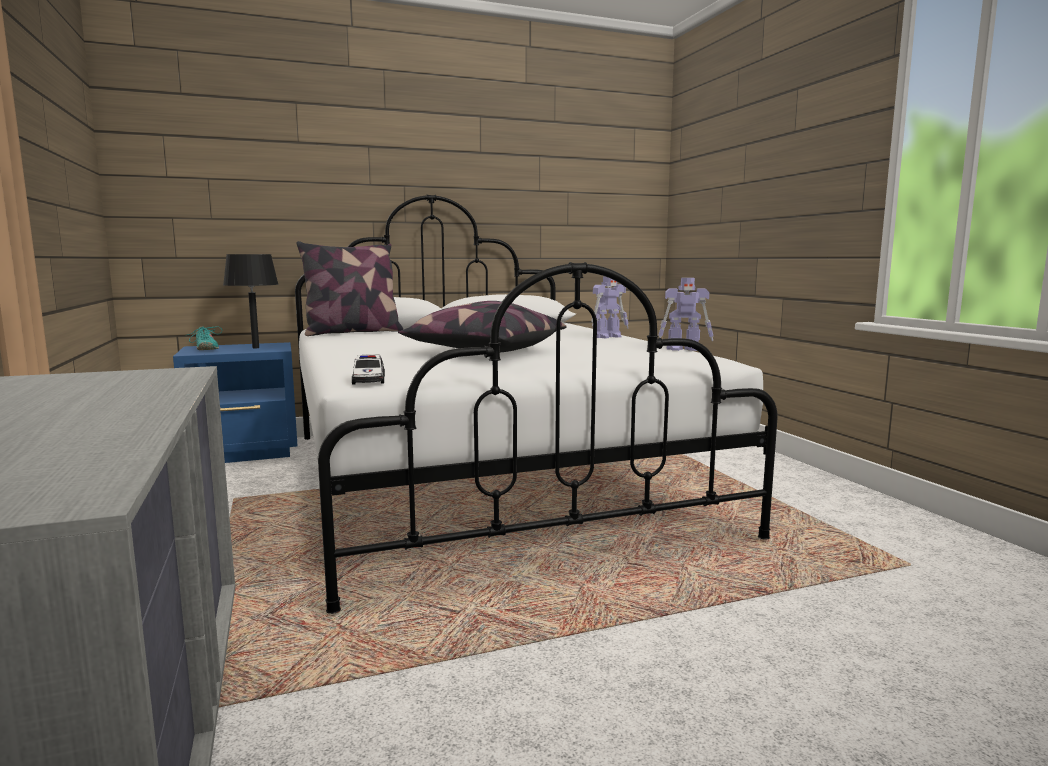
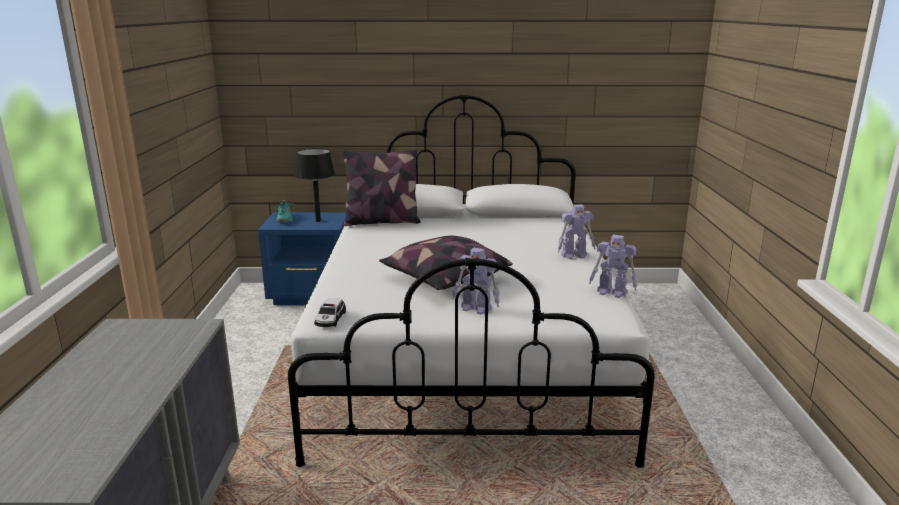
camera: 20 degrees right, 10 degrees up
(552, 363) = (476, 308): none -> toy robot

